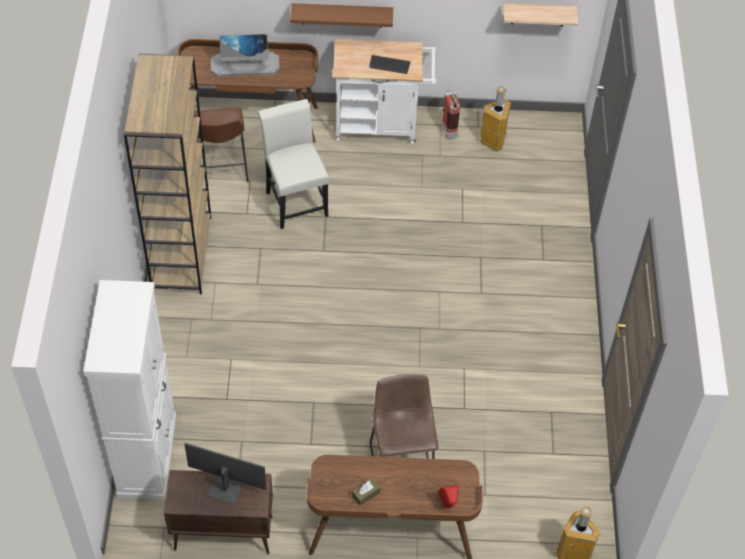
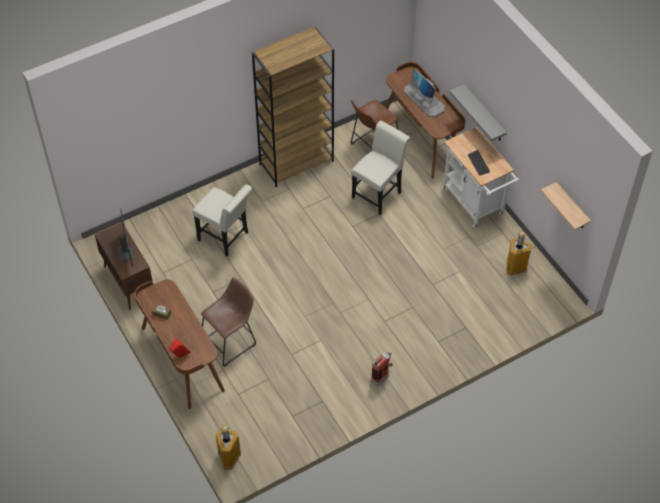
camera: 60 degrees right, 0 degrees up
(147, 455) = (153, 223): white cabinet -> none
(238, 386) = (226, 238): none -> white chair
(342, 15) = (484, 114): brown shelf -> grey shelf
(448, 127) = (504, 238): fire extinguisher -> fire extinguisher (382, 376)

